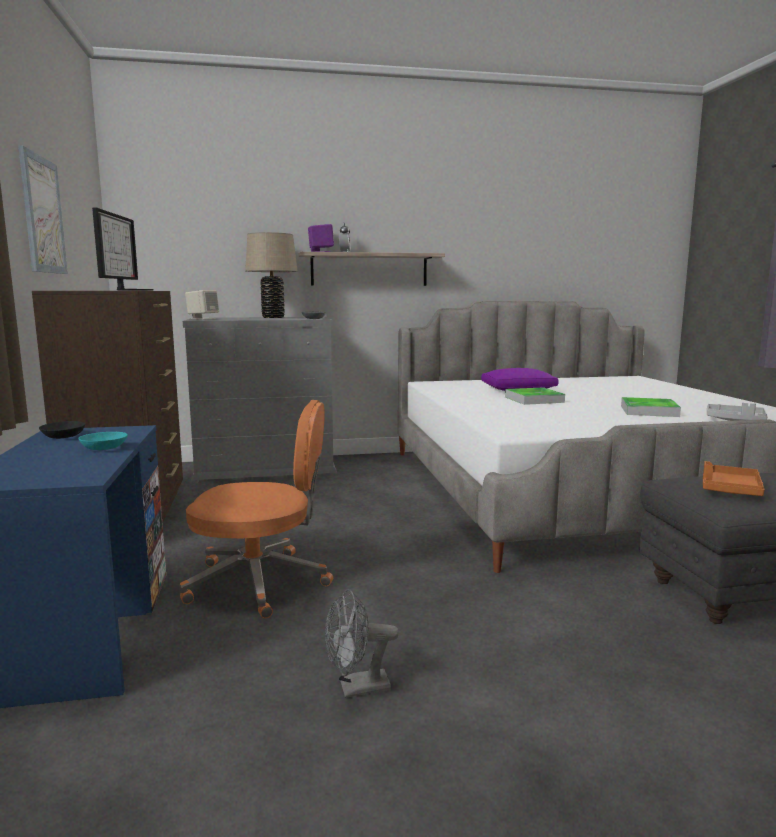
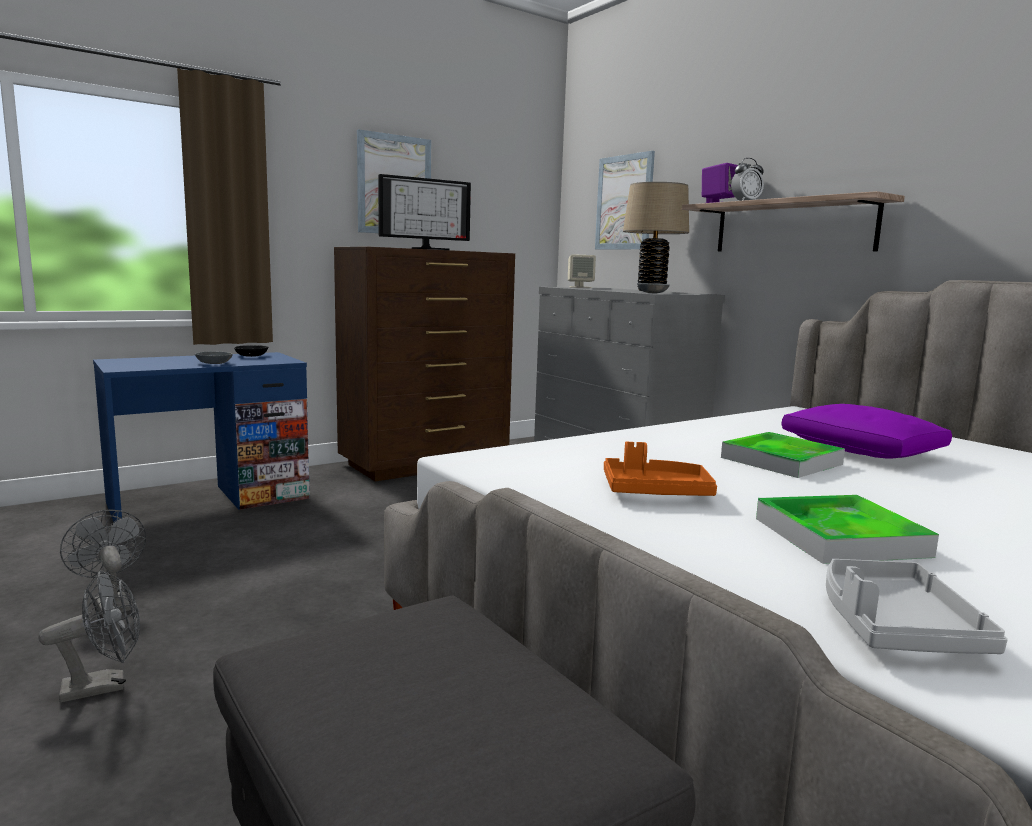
camera: 65 degrees right, 0 degrees up
(105, 448) = (214, 363): turquoise bowl -> grey bowl
(202, 243) = (624, 202): none -> picture
(260, 582) = (311, 531): orange office chair -> none
(523, 683) = (104, 686): none -> grey fan
(730, 490) = (384, 654): orange tray -> orange tray (655, 492)

